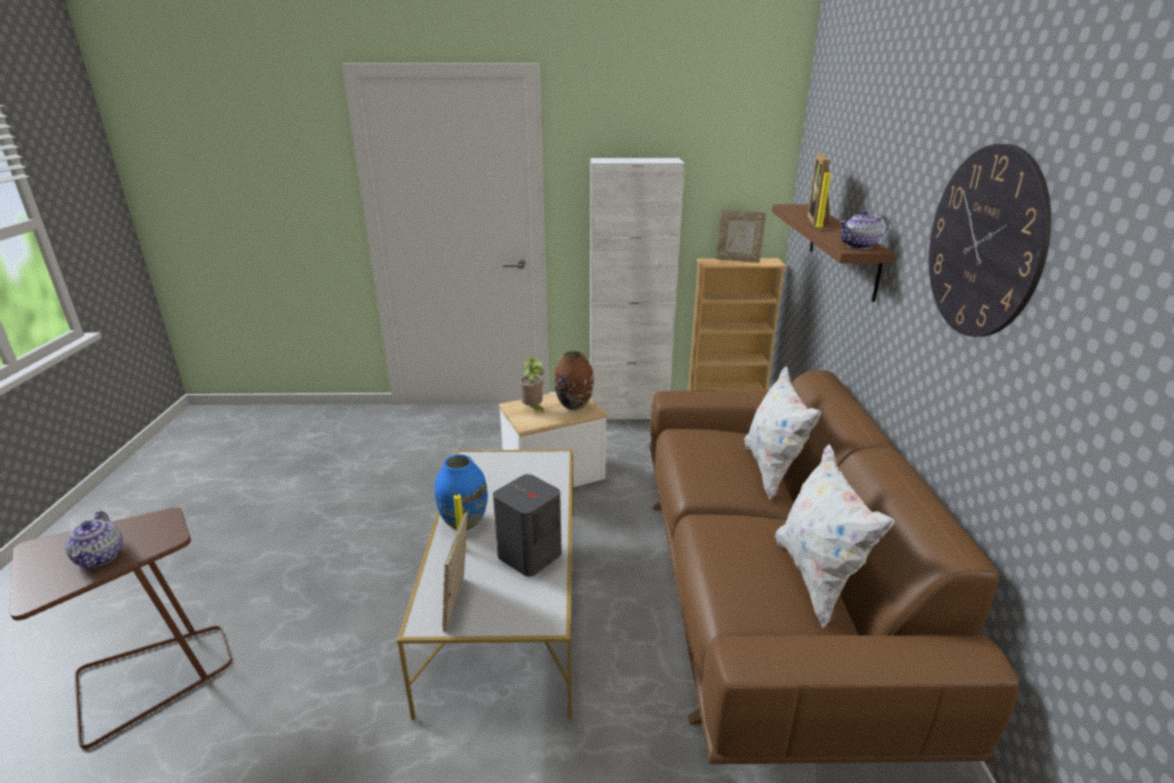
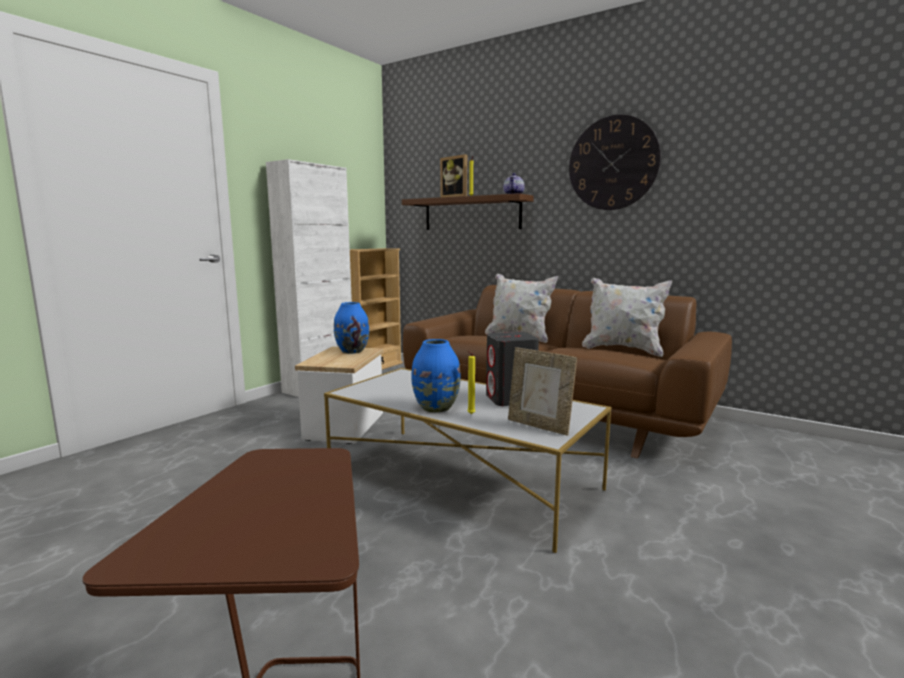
camera: 55 degrees left, 15 degrees down
(101, 557) = (292, 500): teapot -> none
(533, 409) = (330, 359): potted plant -> none
(574, 404) = (352, 351): brown vase -> blue vase
(738, 260) = (369, 248): picture frame -> none

